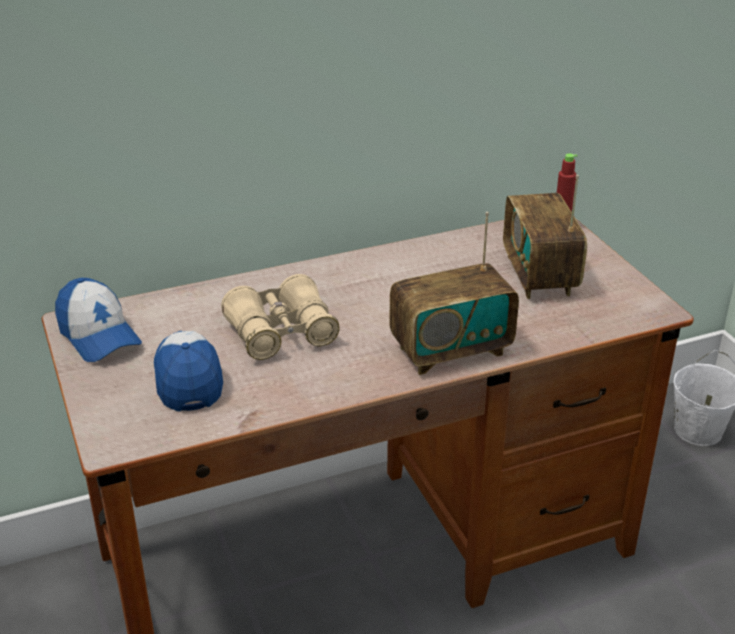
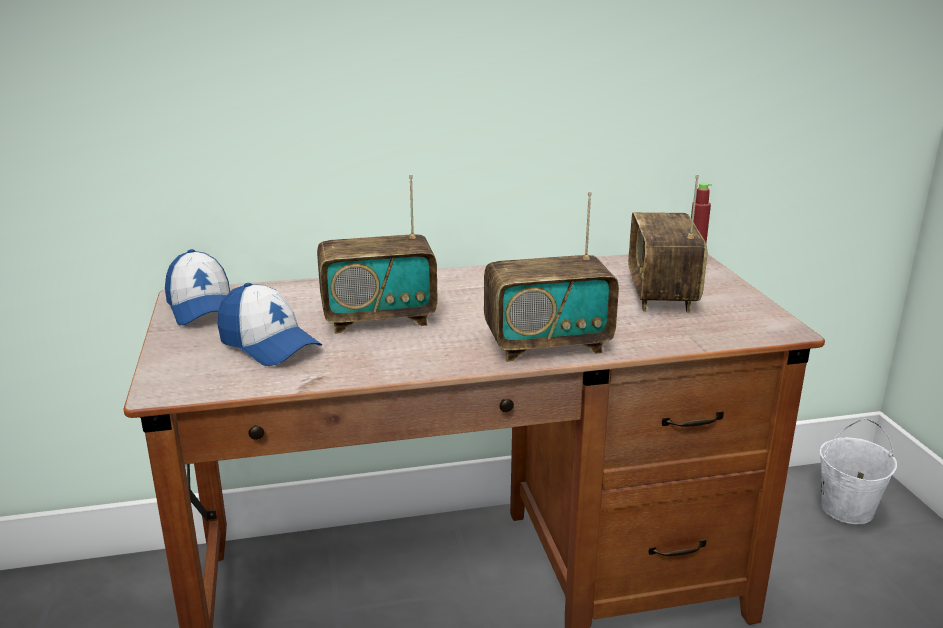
camera: 10 degrees right, 10 degrees down
(188, 377) = (269, 345): cap -> cap turned 135 degrees clockwise
(281, 333) = (378, 319): beige binoculars -> radio

